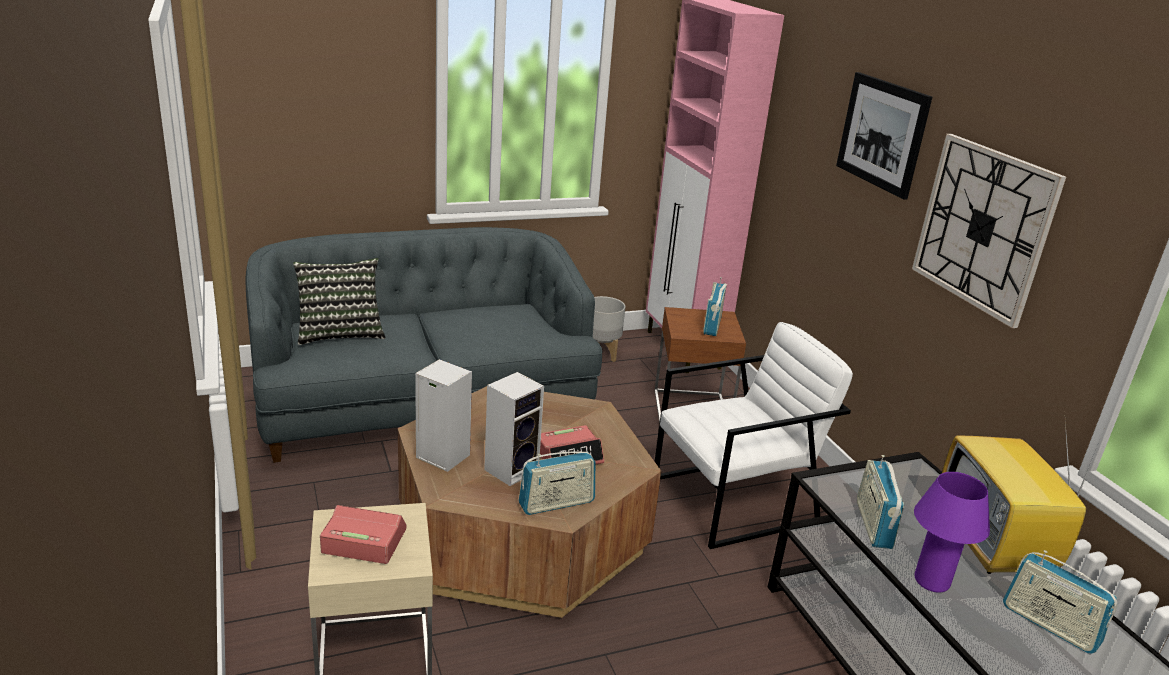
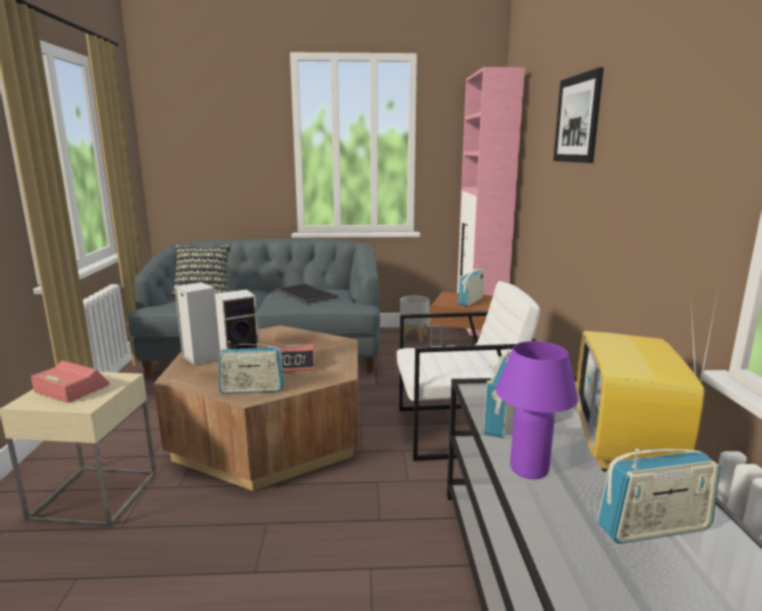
camera: 20 degrees right, 10 degrees down
(487, 322) = (304, 293): none -> tray
(983, 227) = (640, 157): wall clock -> none
(1049, 625) = (653, 528): radio -> radio turned 75 degrees counterclockwise

